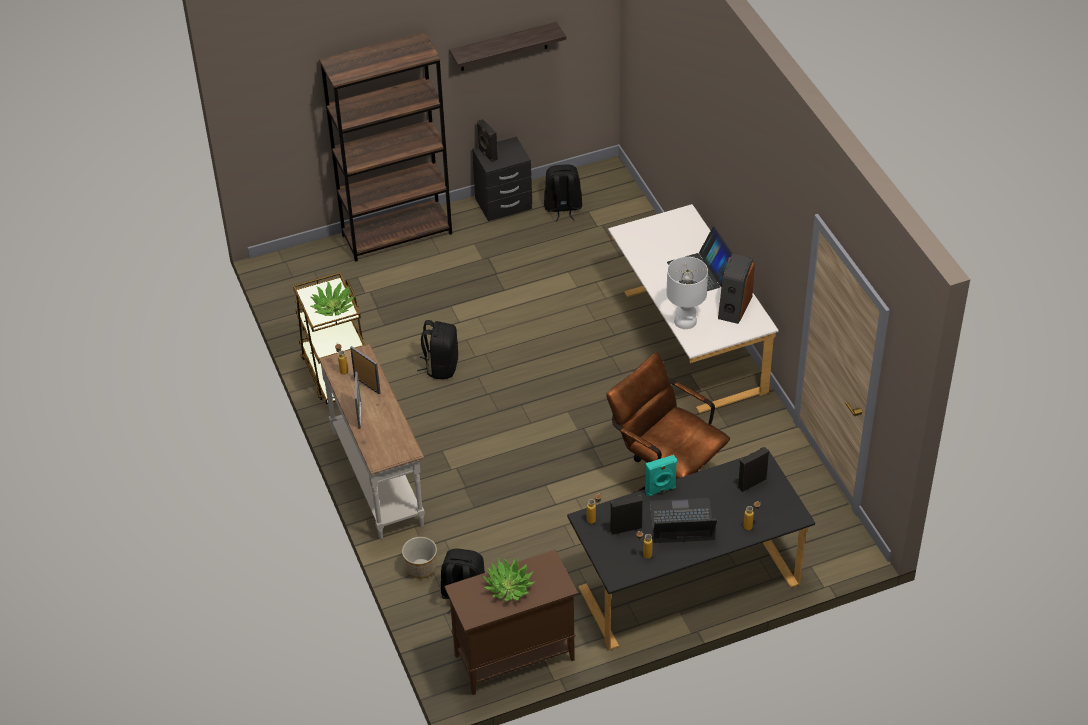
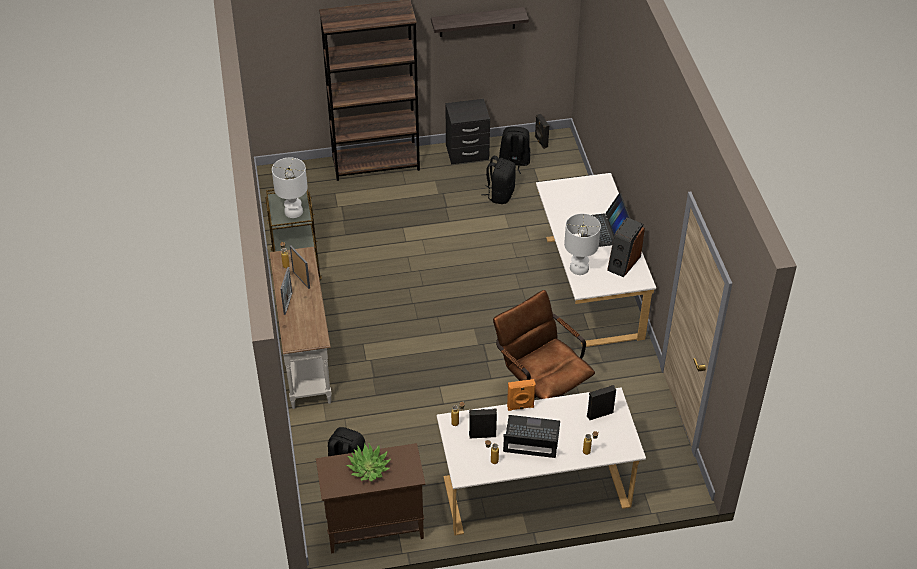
camera: 10 degrees right, 0 degrees up
(333, 306) = (293, 212): potted plant -> white table lamp
(421, 568) = (318, 438): planter -> none
(441, 366) = (381, 275): black backpack -> black backpack (500, 194)
(487, 154) = (456, 109): black speaker -> black speaker (540, 142)
(660, 490) = (520, 407): turquoise speaker -> orange speaker
(686, 581) = (535, 487): black desk -> white desk

